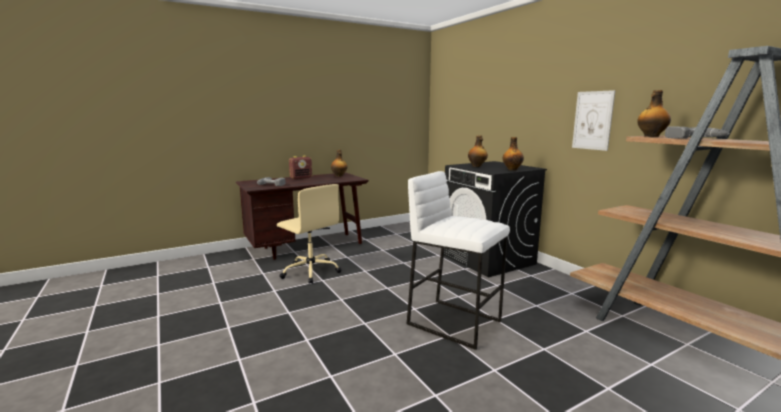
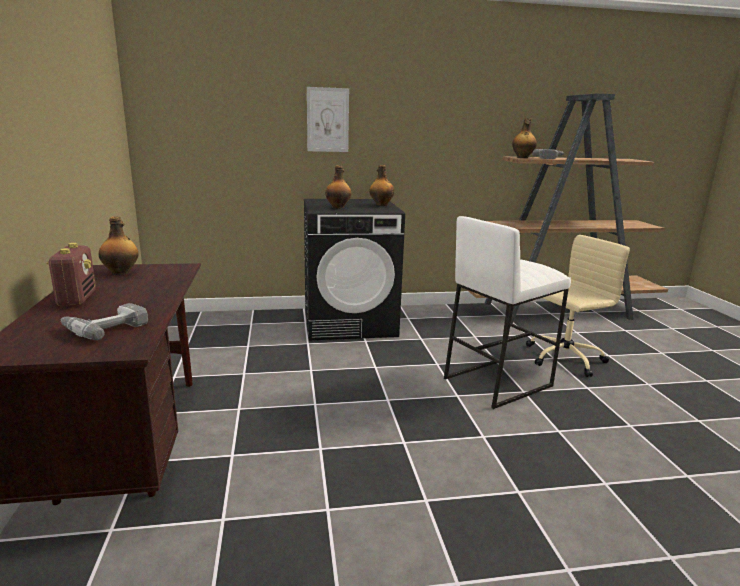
camera: 70 degrees left, 5 degrees up
(310, 271) = (269, 455): beige office chair -> beige office chair (563, 358)
(592, 120) = (435, 143): picture -> picture (327, 120)

